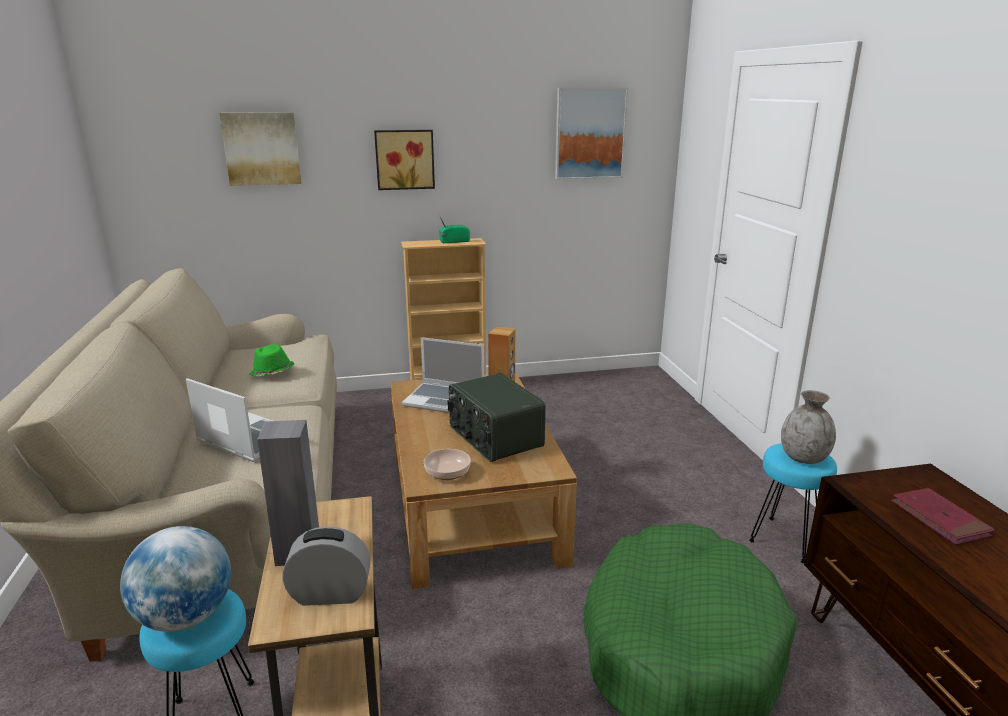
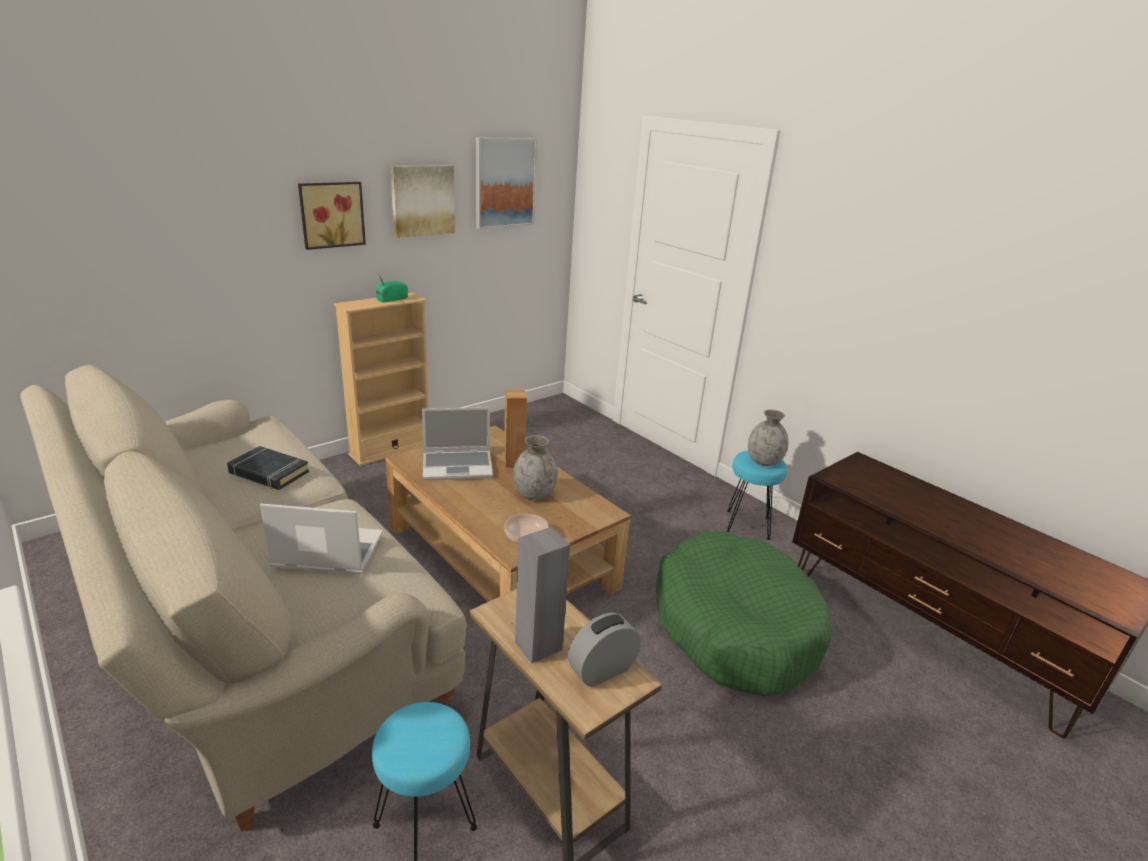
camera: 30 degrees left, 5 degrees up
(186, 617) = (419, 741): globe -> none
(262, 148) = (164, 208): picture -> picture (422, 200)
(272, 373) = (268, 473): green hat -> black book
(494, 437) = (534, 494): radio -> grey vase
(940, 519) = (891, 491): red book -> none

